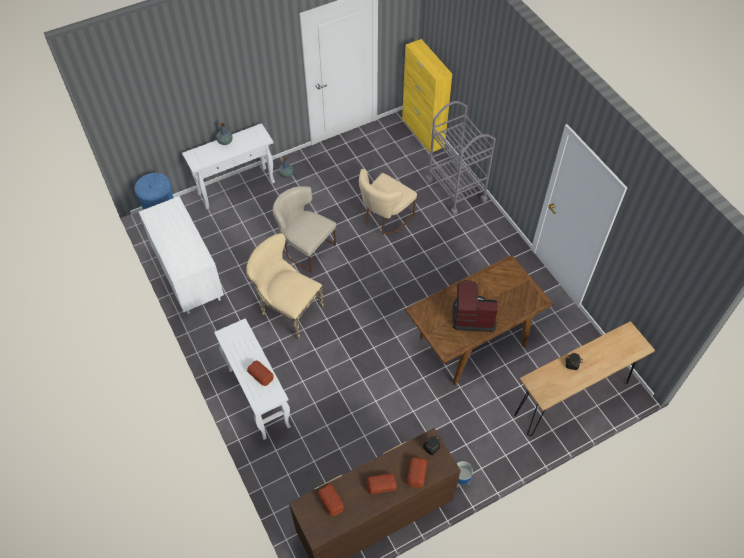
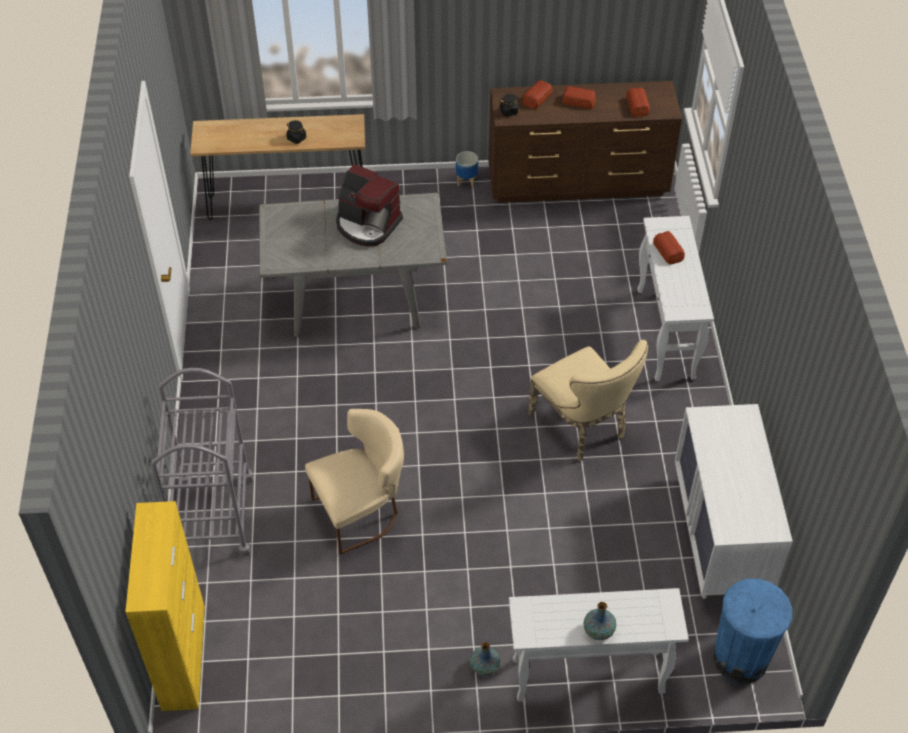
camera: 155 degrees left, 5 degrees down
(305, 248) = (514, 511): beige chair -> none
(472, 341) = (356, 299): brown dining table -> grey dining table

